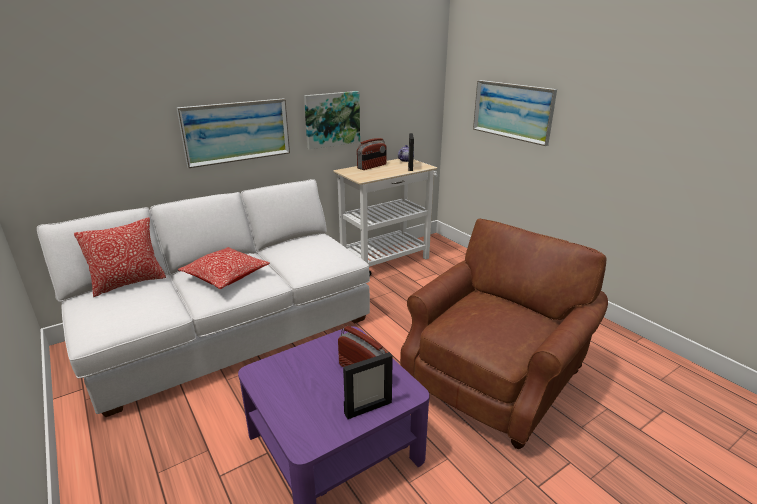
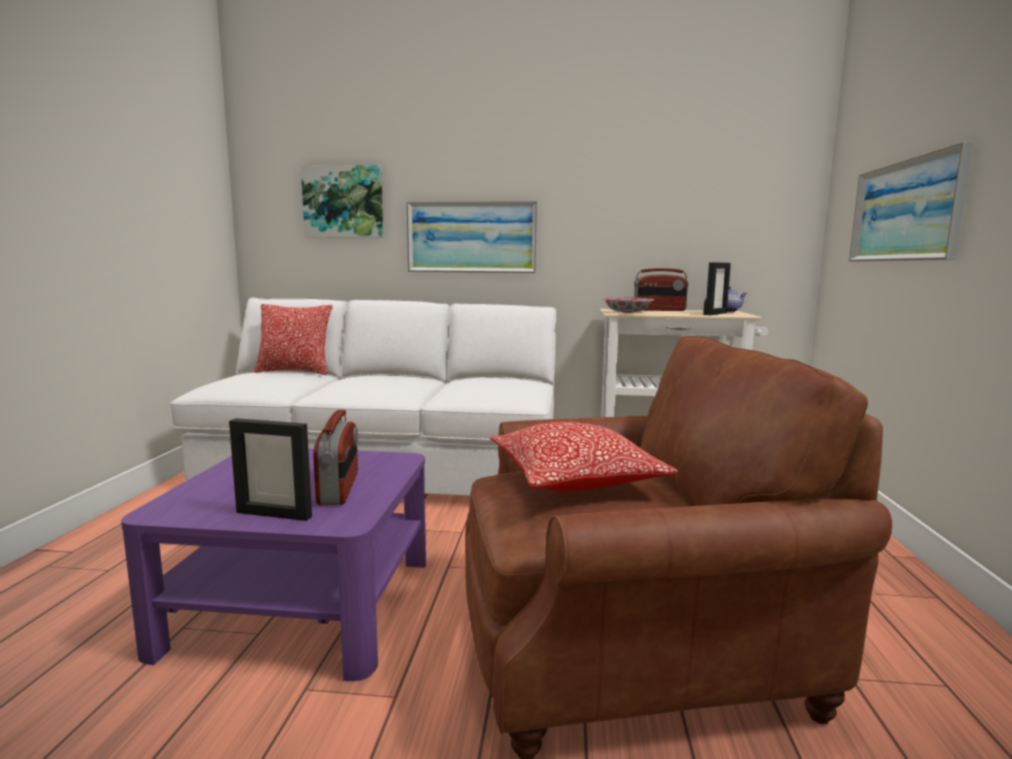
camera: 40 degrees right, 15 degrees down
(226, 276) = (372, 383): pillow -> pillow (575, 479)
(332, 119) = (606, 236): picture -> picture (343, 202)
(365, 176) = (627, 312): none -> bowl

